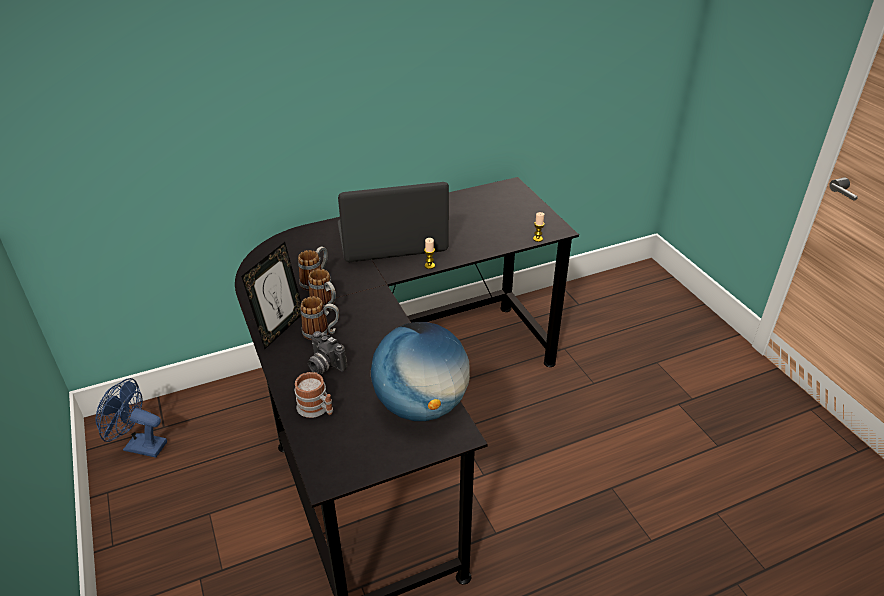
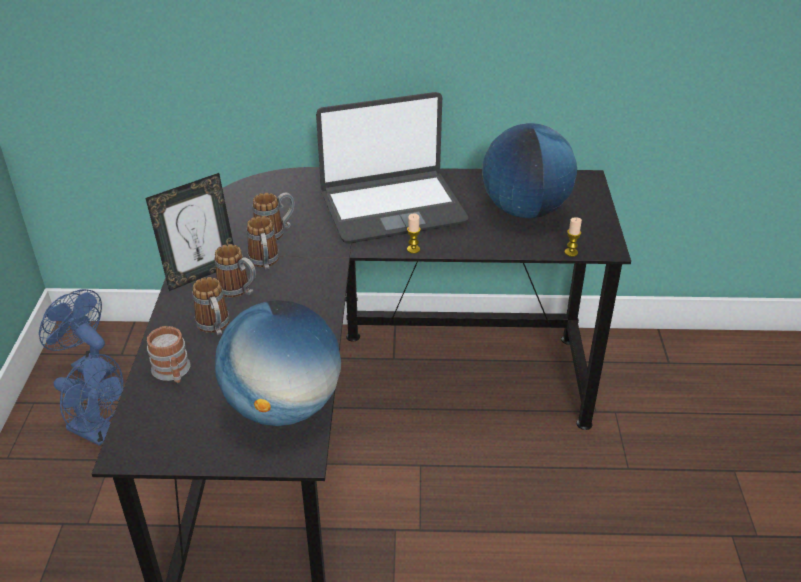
camera: 25 degrees right, 0 degrees up
(185, 495) = (99, 432): none -> blue fan
(324, 365) = (215, 327): camera -> mug
(392, 239) = (392, 208): laptop -> laptop turned 150 degrees clockwise
(486, 217) = (525, 210): none -> globe

